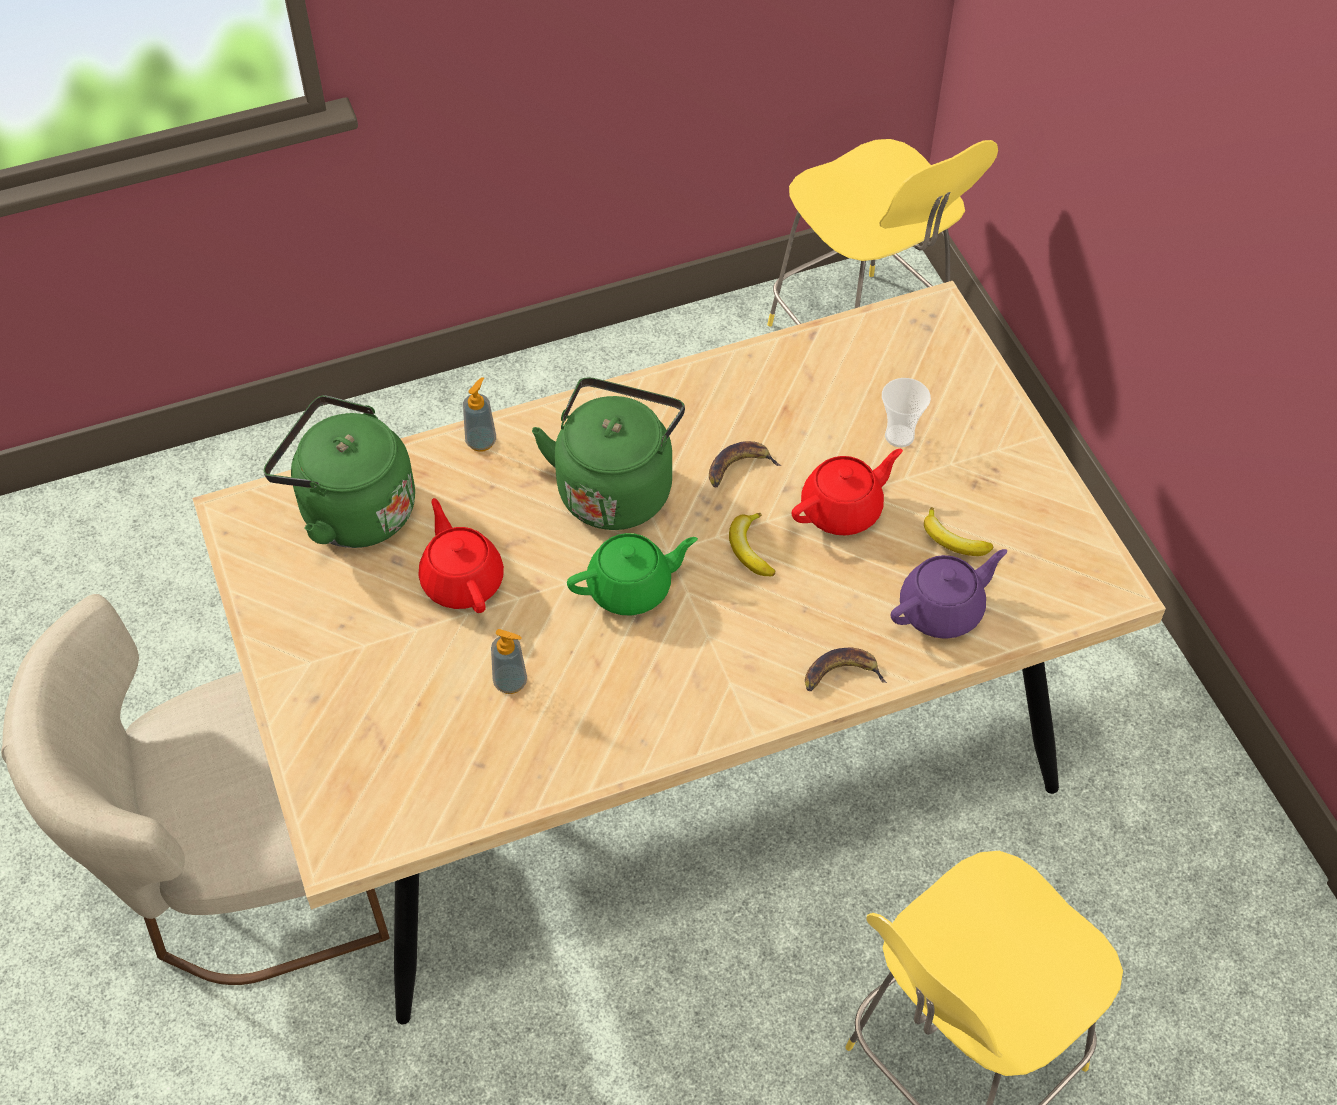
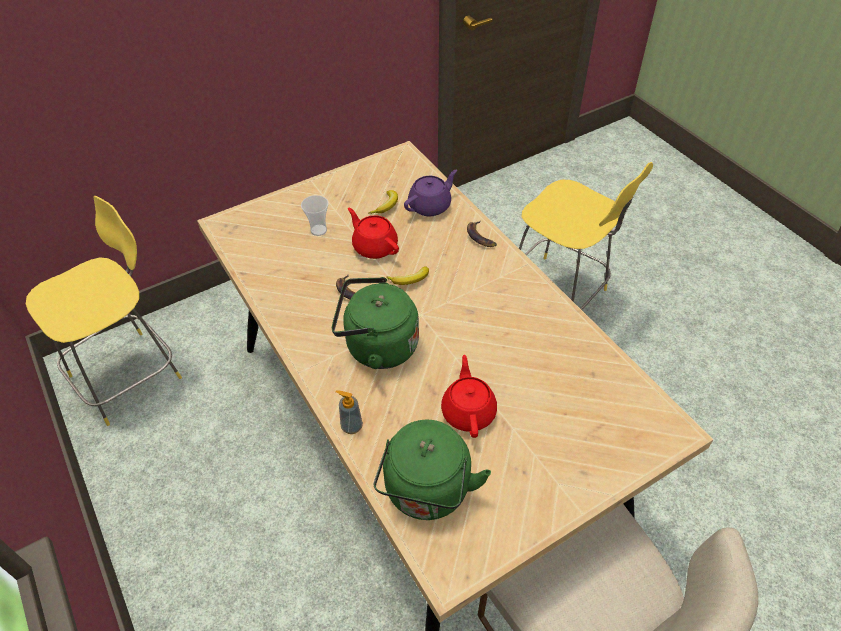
camera: 100 degrees left, 5 degrees down
(462, 580) = (468, 411): red teapot -> red teapot turned 120 degrees clockwise
(510, 682) = (534, 371): soap dispenser -> none
(631, 588) = (451, 326): green teapot -> none
(942, 610) = (430, 206): purple teapot -> purple teapot turned 90 degrees clockwise

